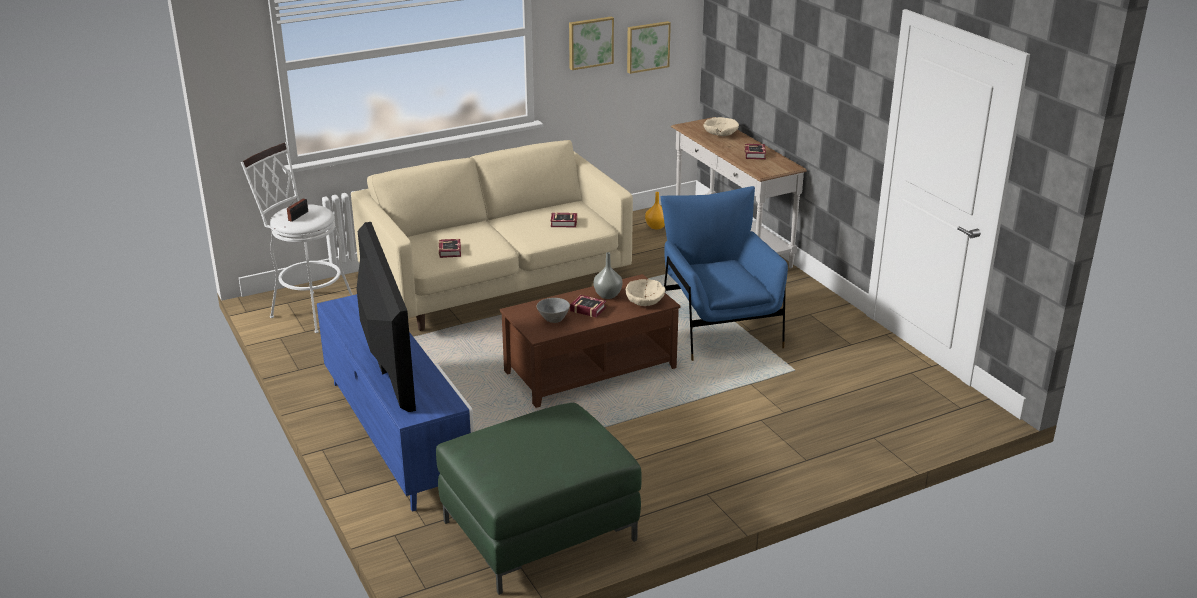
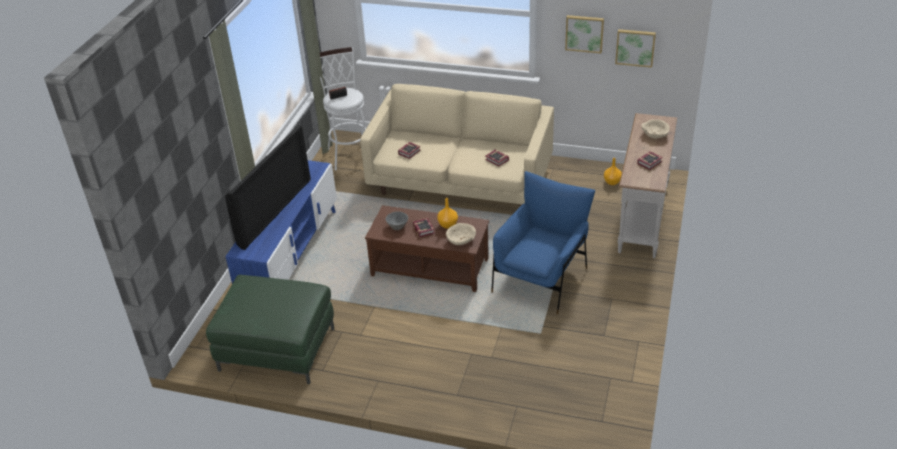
camera: 45 degrees right, 10 degrees up
(608, 295) = (448, 225): grey vase -> orange vase

